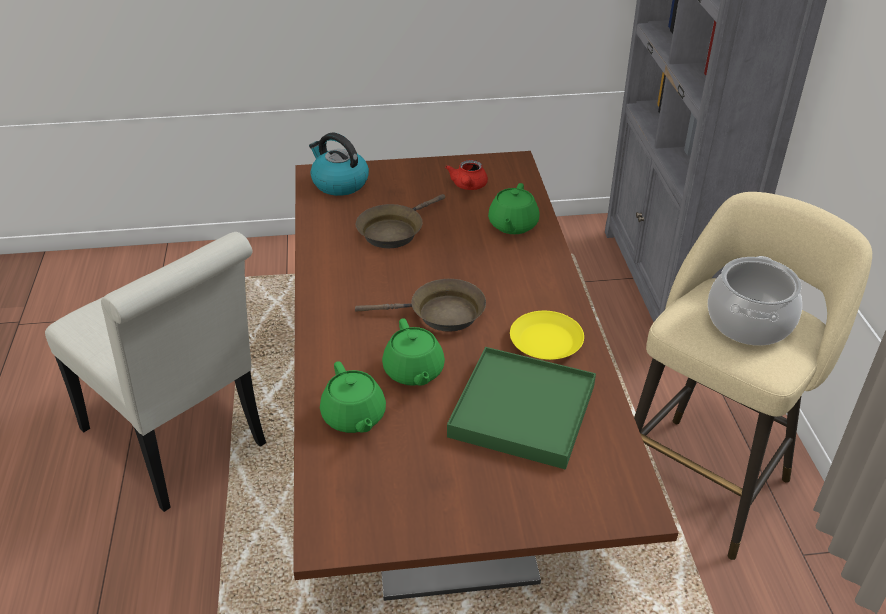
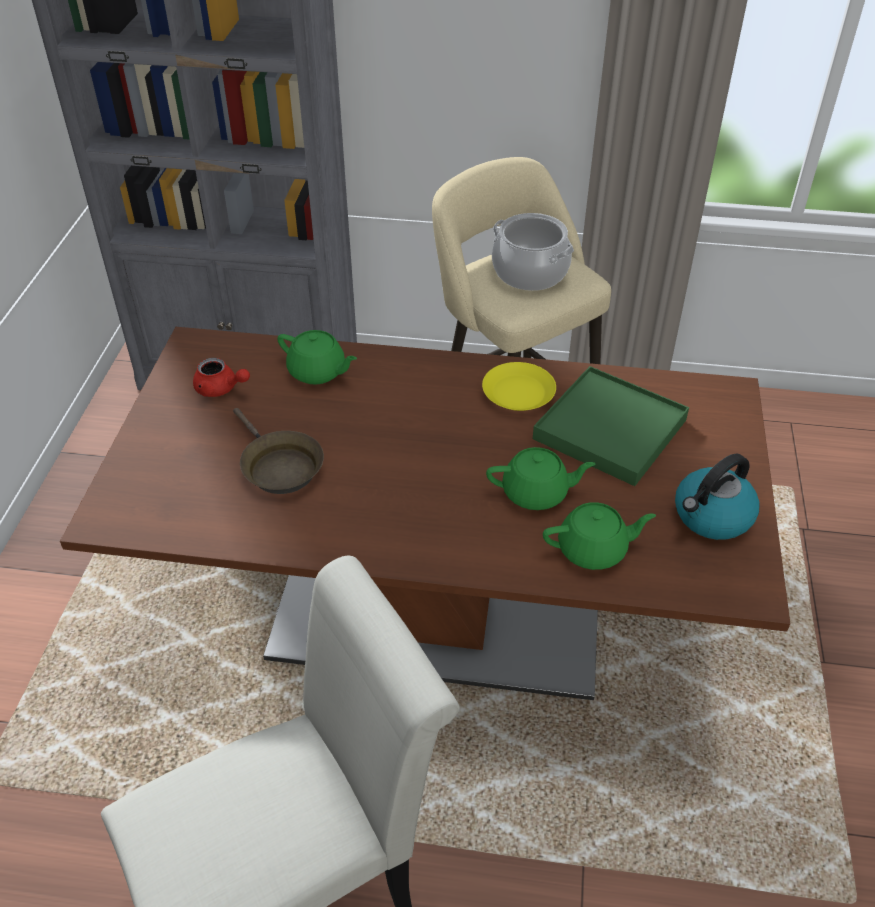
camera: 75 degrees left, 5 degrees up
(339, 183) = (140, 501): kettle -> kettle (712, 516)
(441, 314) = (450, 456): brown frying pan -> none

